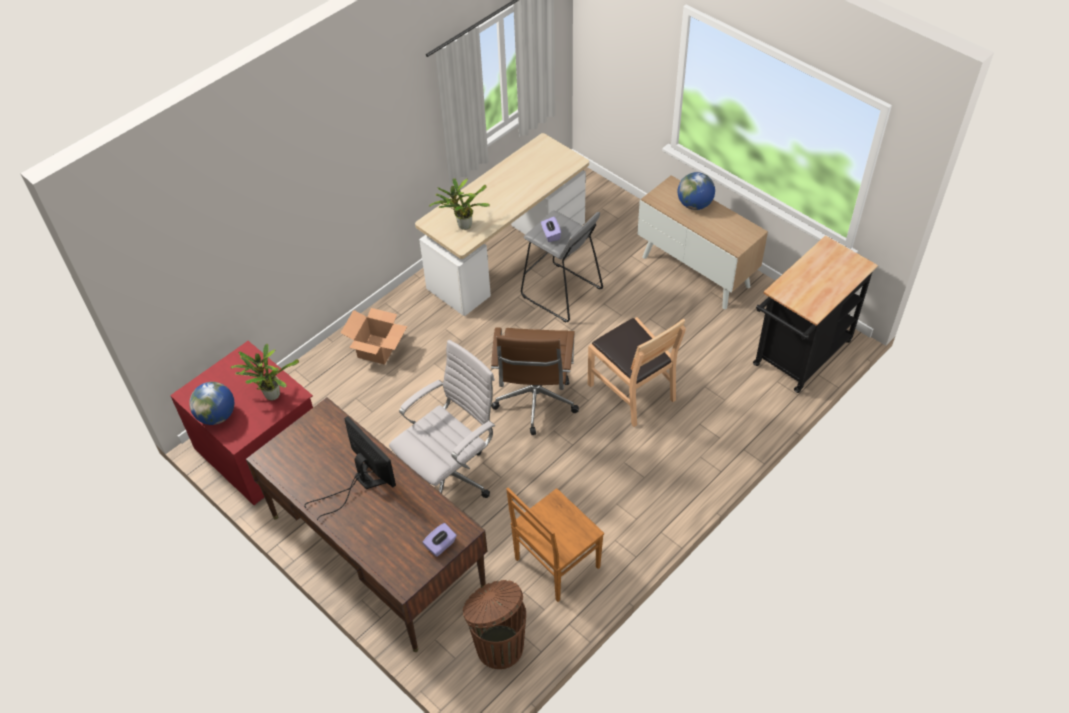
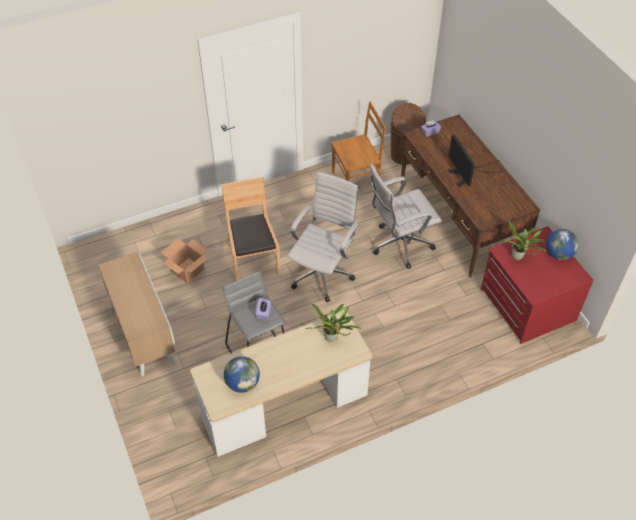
camera: 160 degrees left, 0 degrees up
(377, 349) = (424, 354): cardboard box -> cardboard box (187, 271)
(535, 403) = (323, 273): brown office chair -> white office chair
(694, 204) = (132, 306): globe -> globe (242, 383)
(798, 358) = (128, 245): black cart -> none

